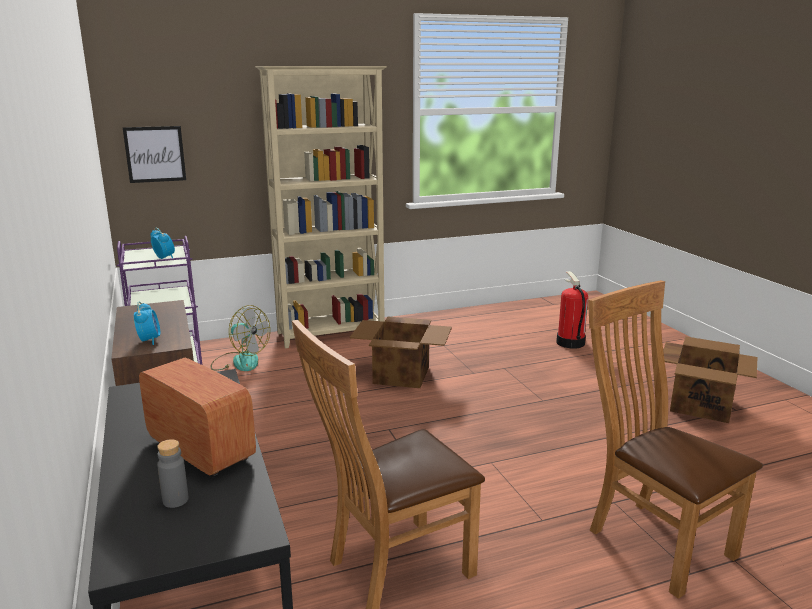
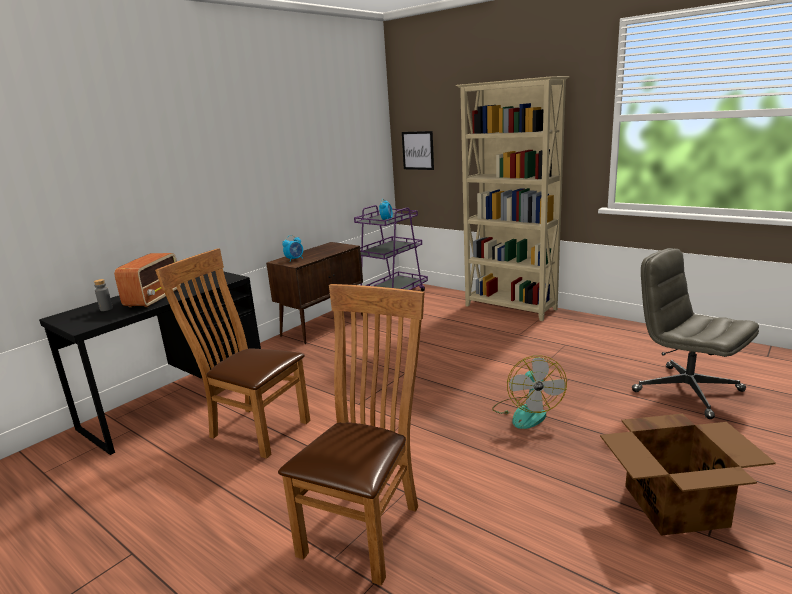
camera: 60 degrees right, 0 degrees up
(239, 361) = (428, 304): fan -> fan (526, 412)
(402, 375) = (487, 349): cardboard box -> none
(569, 342) = (686, 391): fire extinguisher -> grey office chair

